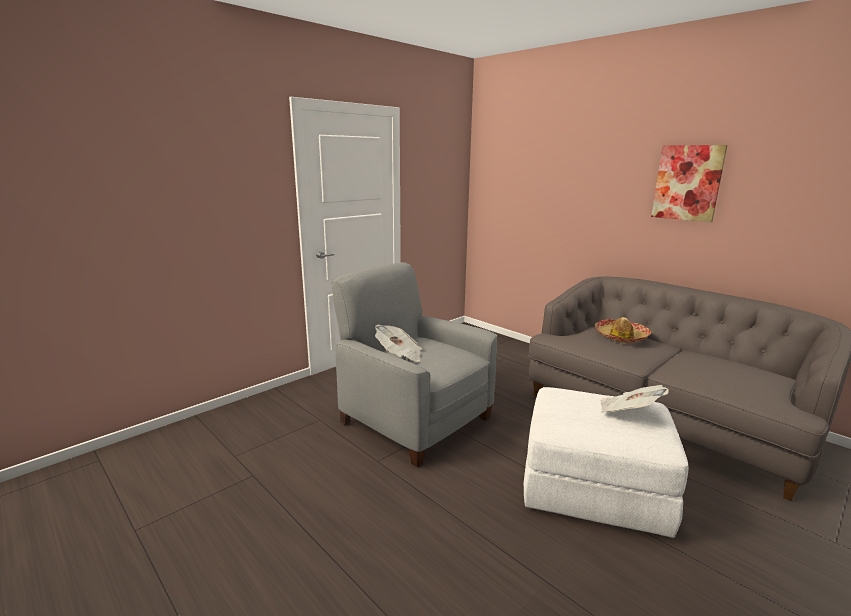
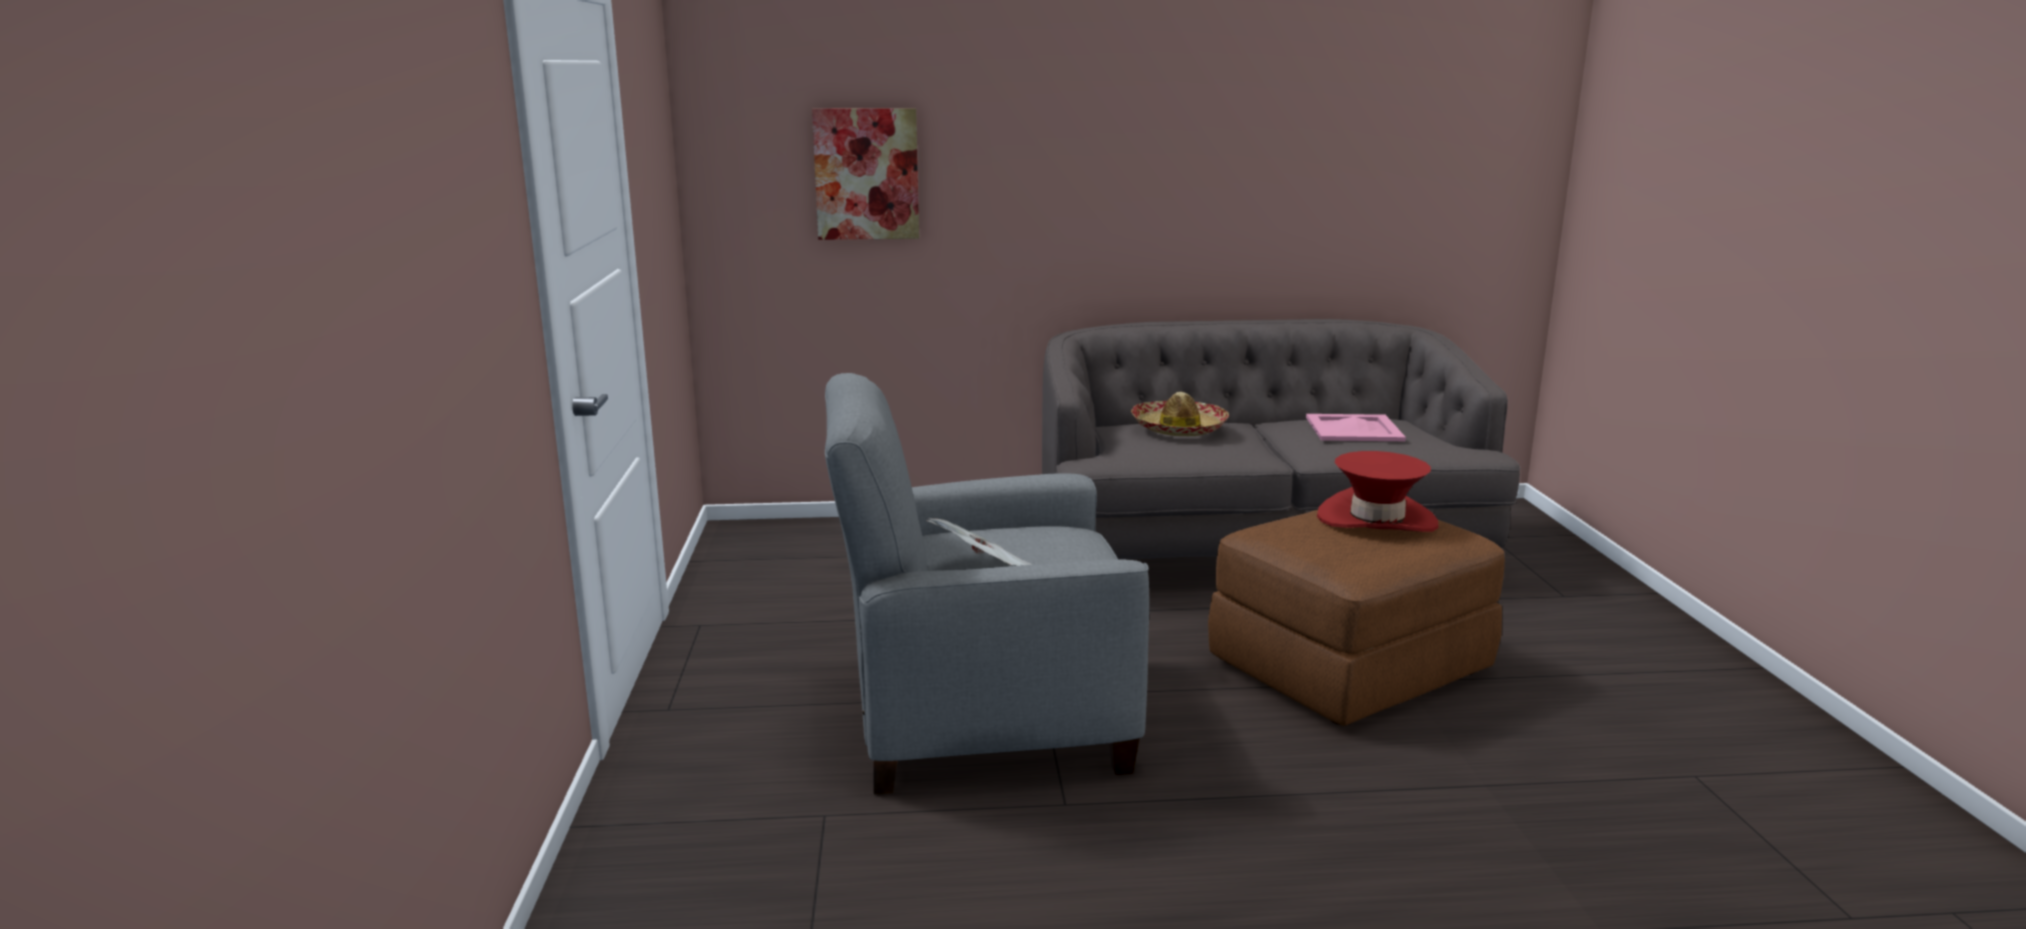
camera: 50 degrees left, 0 degrees up
(594, 489) = (1349, 666): white ottoman -> brown ottoman
(628, 413) = (1377, 519): newspaper -> red hat
(687, 183) = (1185, 141): picture -> picture (866, 174)
(723, 369) = (1353, 429): none -> pink tray

